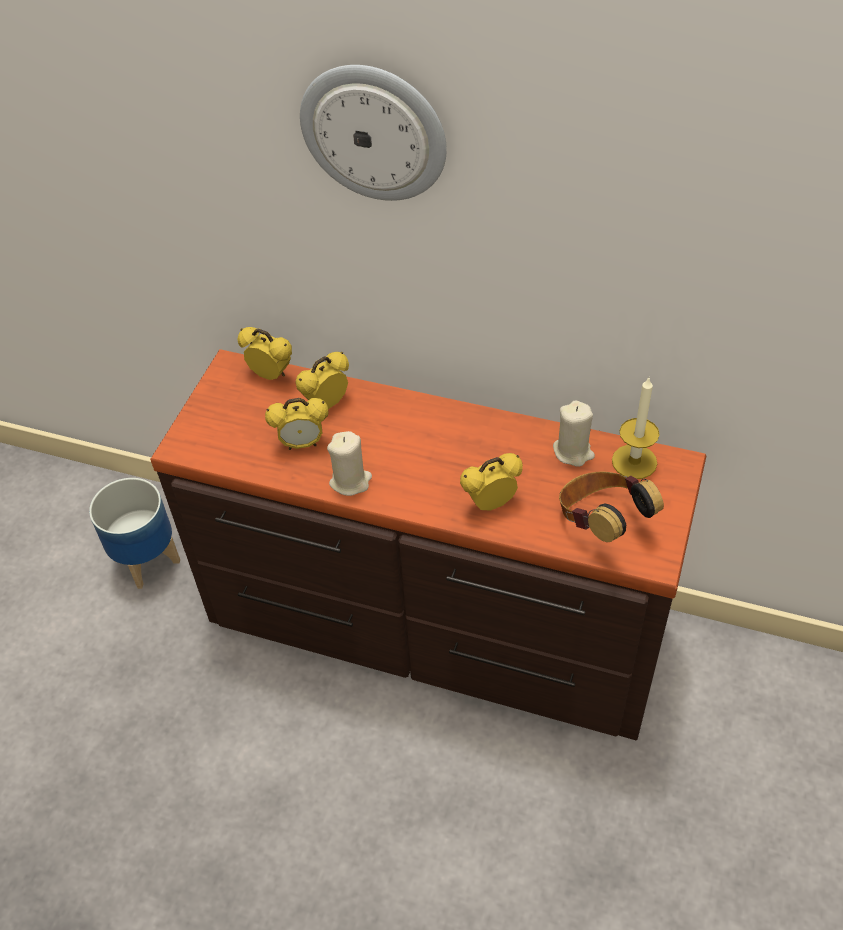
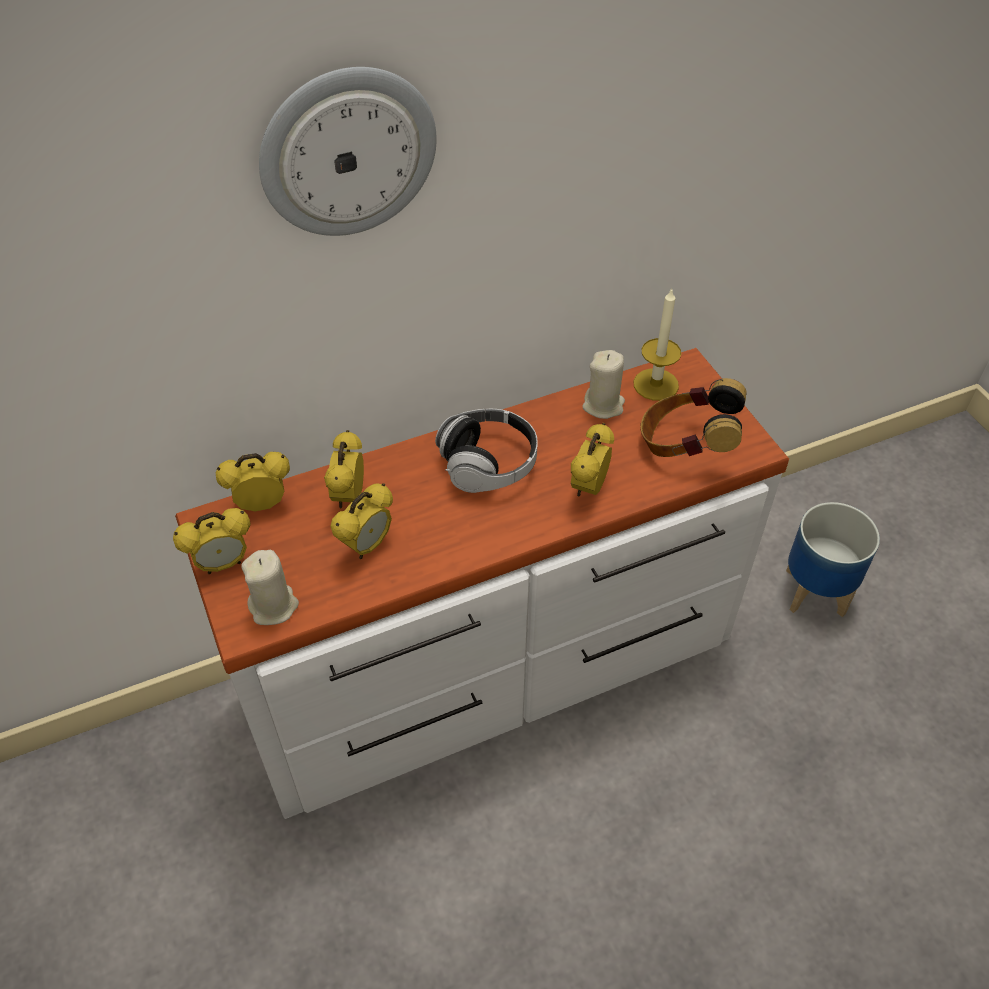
camera: 45 degrees left, 0 degrees up
(146, 561) = (158, 813): planter -> planter (815, 593)
(210, 398) = (223, 564): none -> alarm clock
(350, 481) = (450, 548): beige candle -> beige candle (274, 606)
(432, 625) = (492, 668): brown dresser -> white dresser
(440, 441) = (488, 464): none -> headphones

